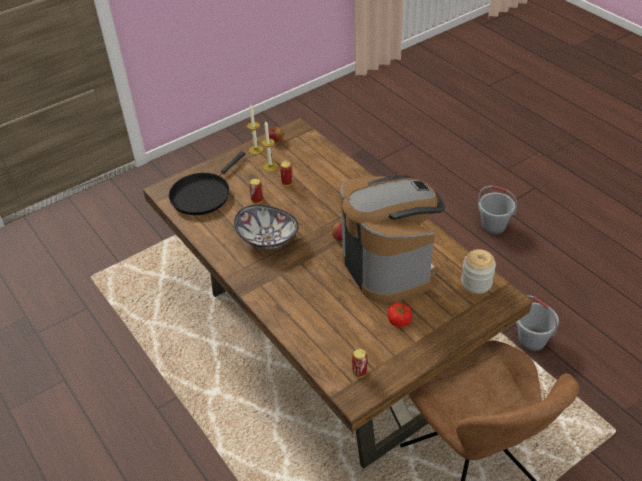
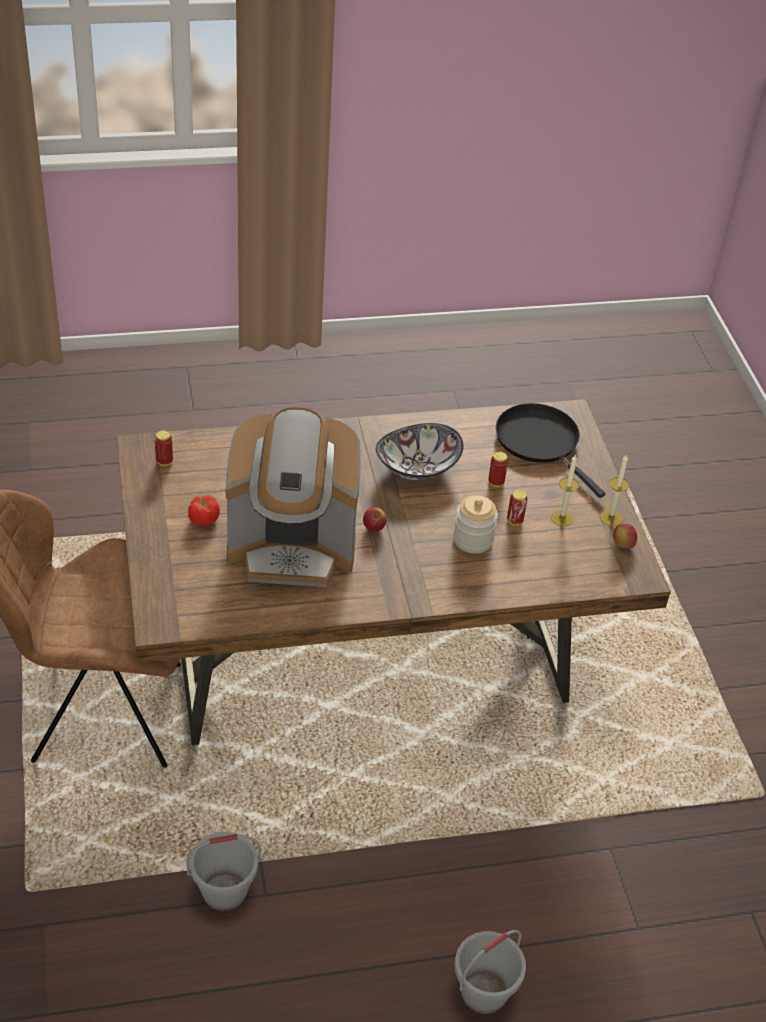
camera: 110 degrees right, 0 degrees up
(476, 283) = (203, 610): jar -> jar (473, 539)

